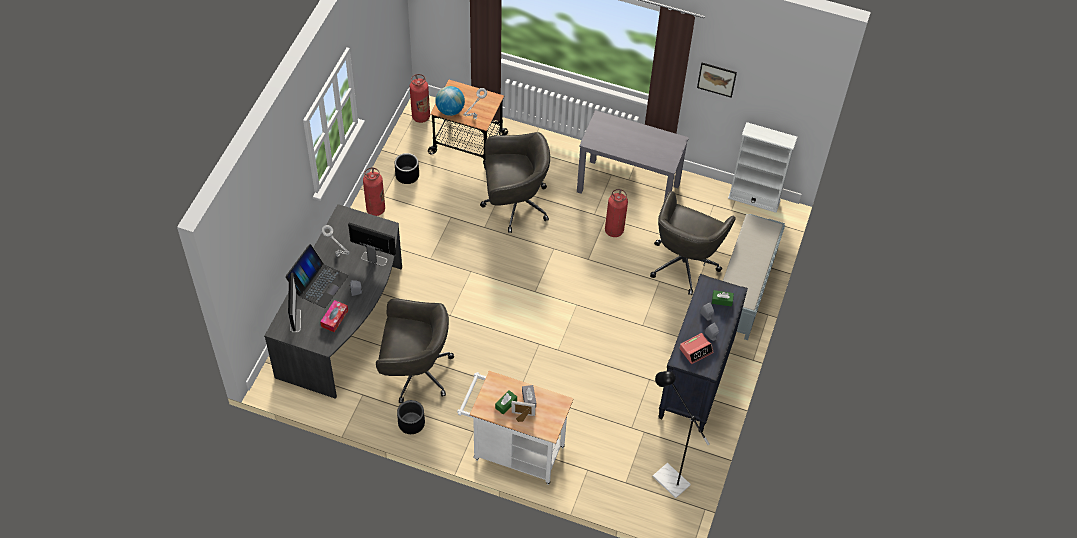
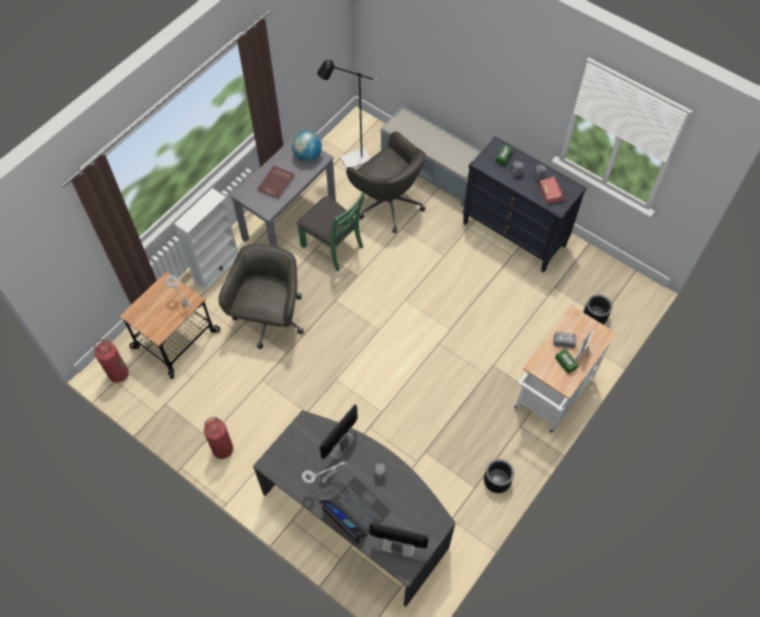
camera: 70 degrees left, 5 degrees up
(334, 318) = (407, 504): tissue box -> none
(407, 175) = (191, 407): black planter -> black planter (595, 316)
(414, 371) = (438, 462): grey office chair -> none
(450, 110) = (163, 325): globe -> globe (307, 155)
(614, 230) = (333, 246): fire extinguisher -> green chair
(623, 139) = (277, 183): none -> red book
(666, 476) = (602, 284): black floor lamp -> black floor lamp (350, 161)
(716, 79) = (284, 66): picture -> none
(754, 199) = (339, 133): white bookcase -> white bookcase (217, 269)

